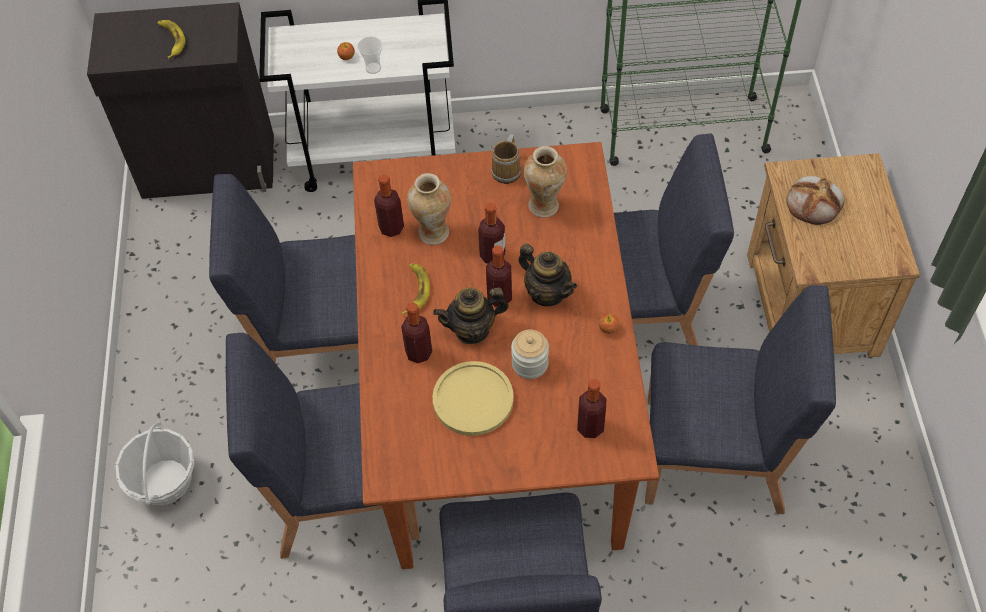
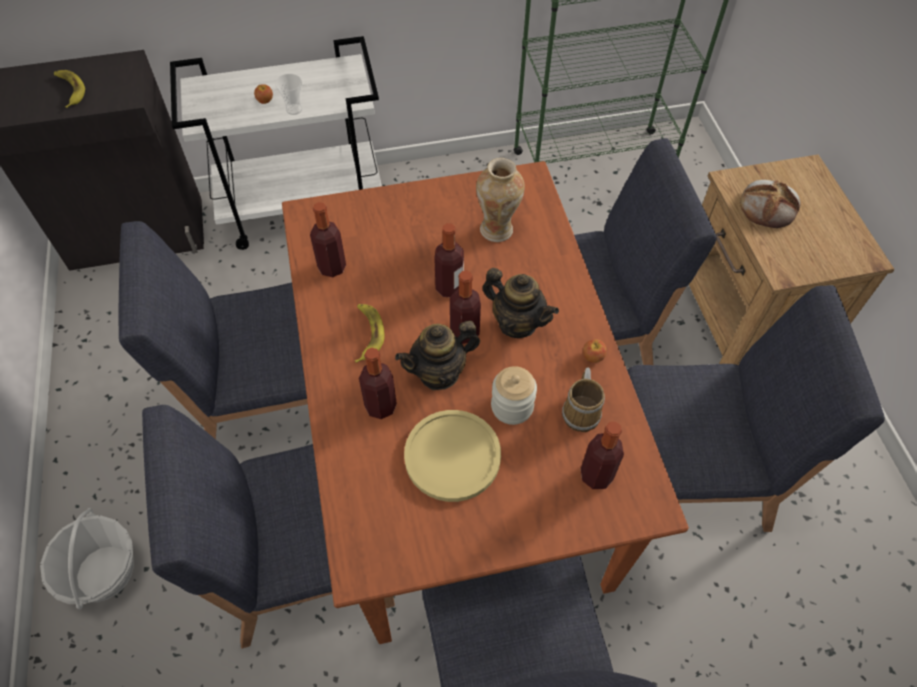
camera: 10 degrees left, 0 degrees up
(432, 232) = (378, 268): vase -> none
(507, 170) = (451, 197): mug -> mug (582, 412)

